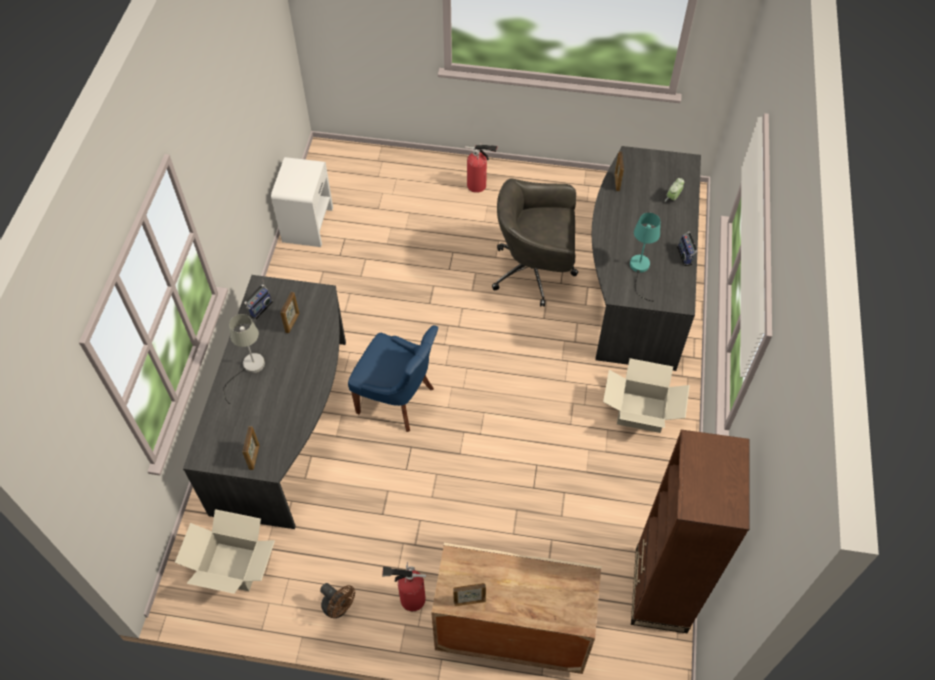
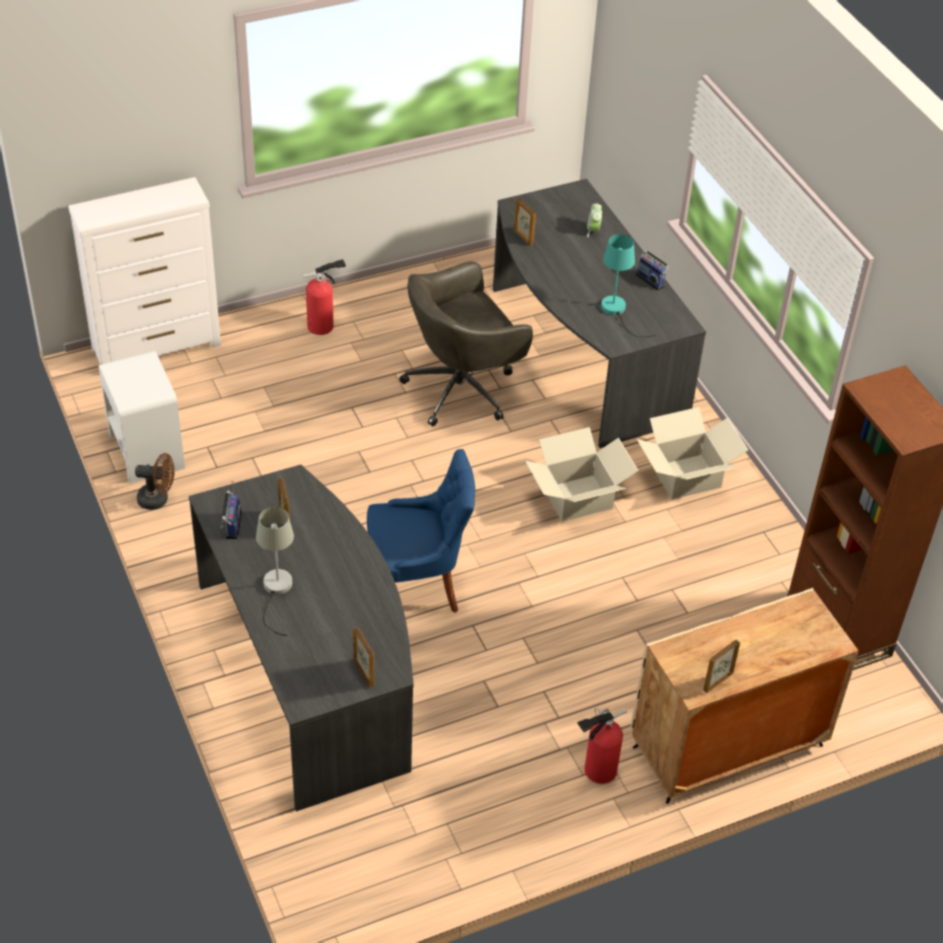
camera: 35 degrees left, 10 degrees down
(233, 567) = (372, 846): cardboard box -> cardboard box (578, 498)
(339, 608) = (528, 821): brown fan -> brown fan (158, 499)
(366, 157) = (158, 347): none -> white dresser

